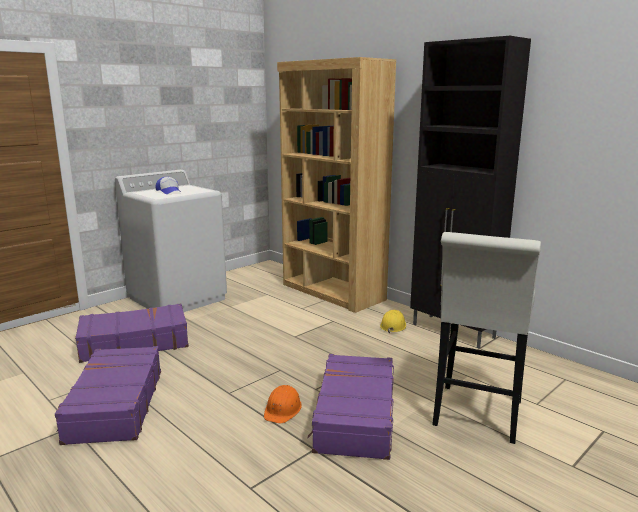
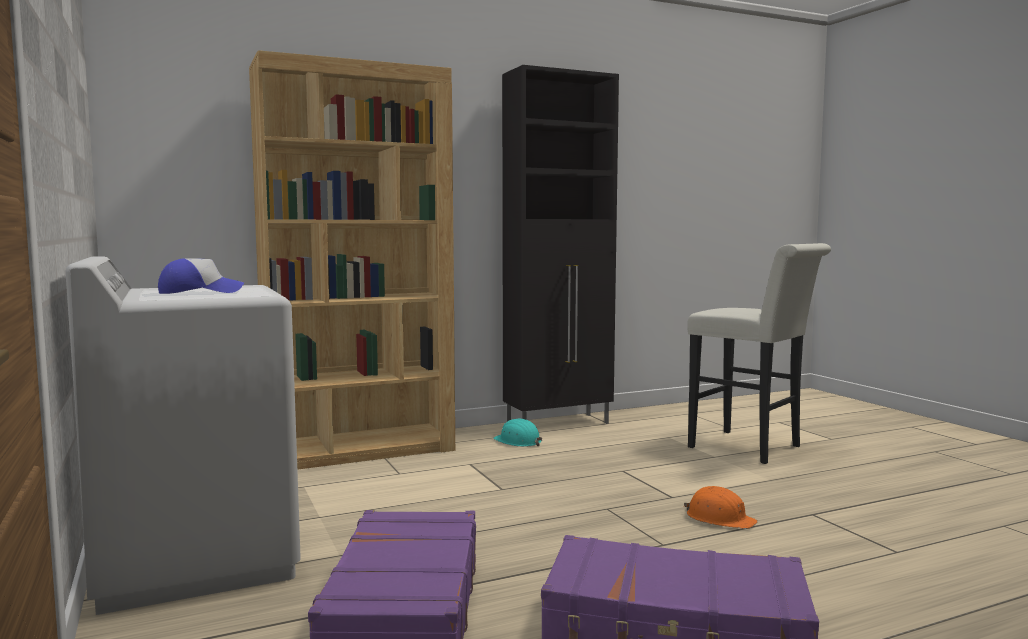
camera: 70 degrees left, 10 degrees down
(354, 416) = (743, 489): purple suitcase -> none
(393, 325) = (518, 441): yellow hard hat -> turquoise hard hat

